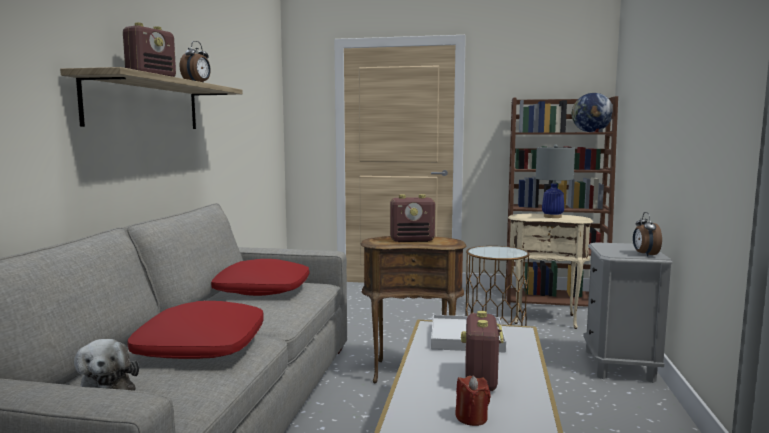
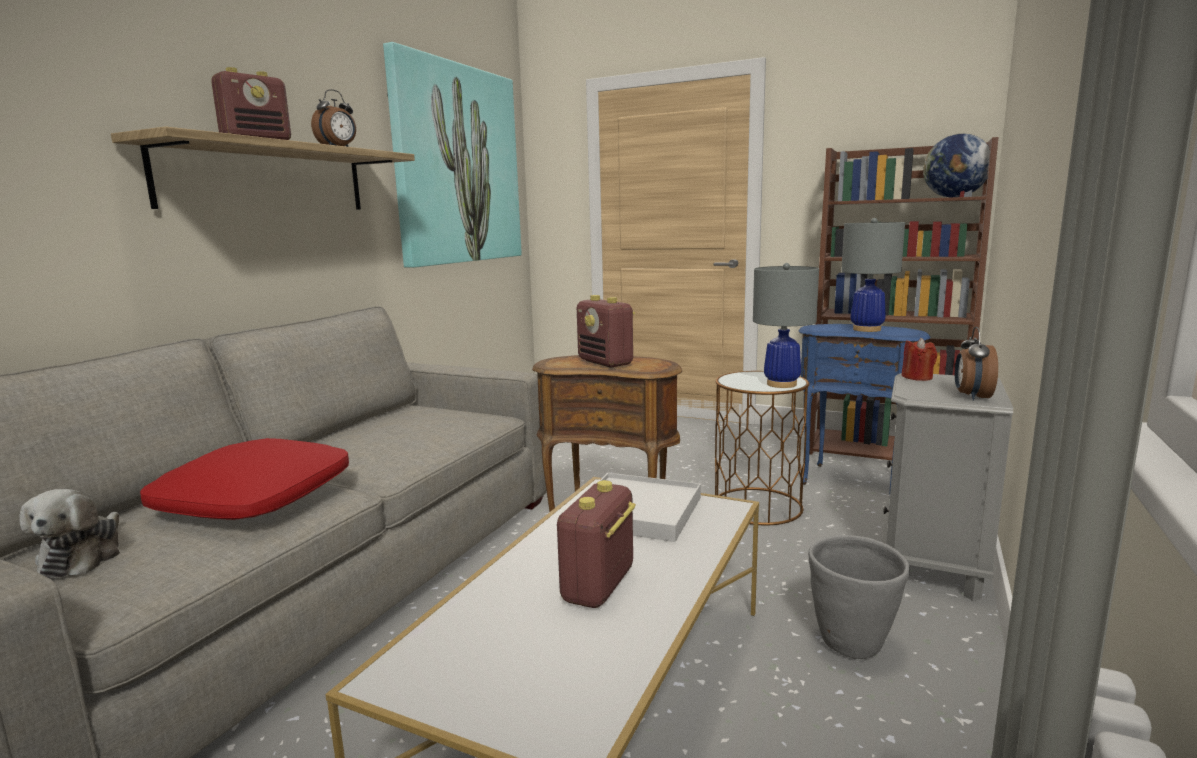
camera: 15 degrees right, 5 degrees up
(247, 97) = (457, 166): none -> picture
(261, 290) = (411, 422): red pillow -> none
(412, 240) = (606, 362): radio -> radio turned 45 degrees clockwise
(471, 418) = (528, 651): red candle -> red candle (917, 377)
(513, 253) = (781, 384): none -> grey table lamp
(545, 319) = (853, 480): beige side table -> blue side table
(599, 414) = (852, 645): none -> grey planter

